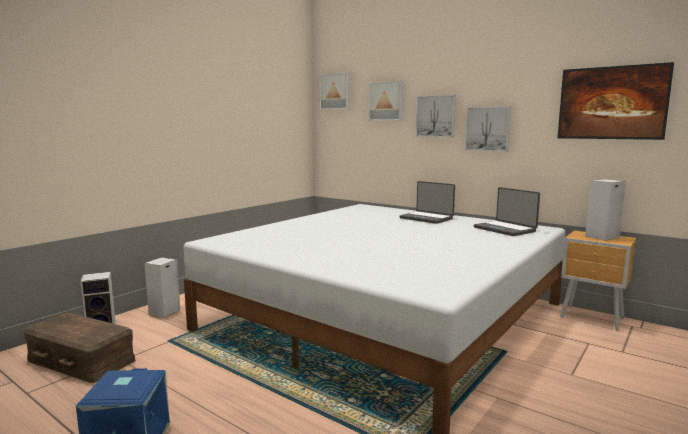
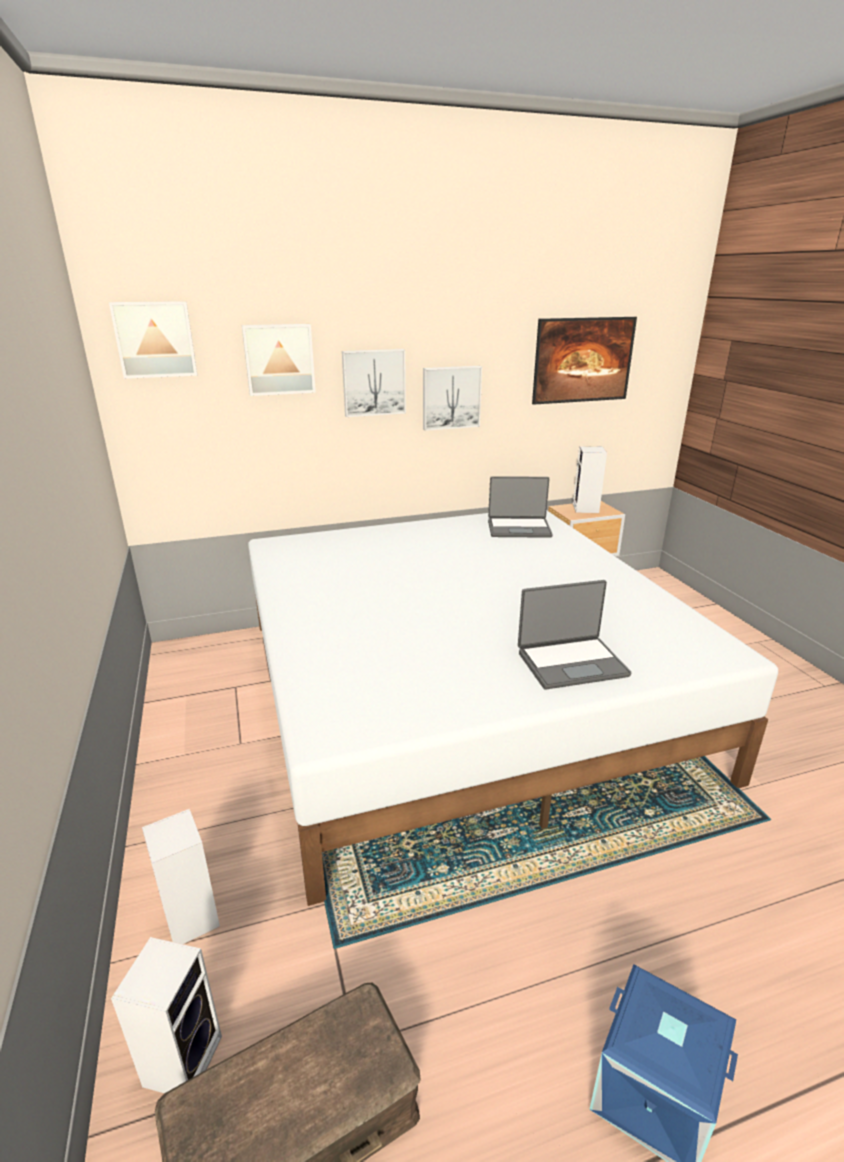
camera: 55 degrees left, 15 degrees up
(427, 218) = (413, 539): laptop -> laptop (571, 663)

